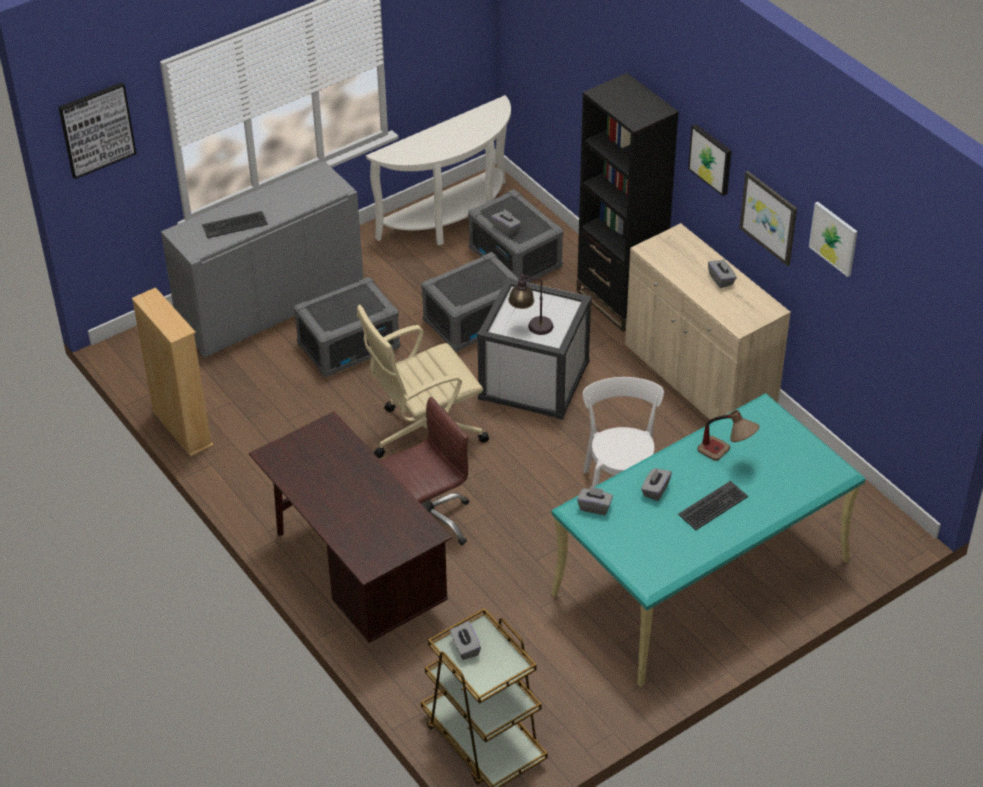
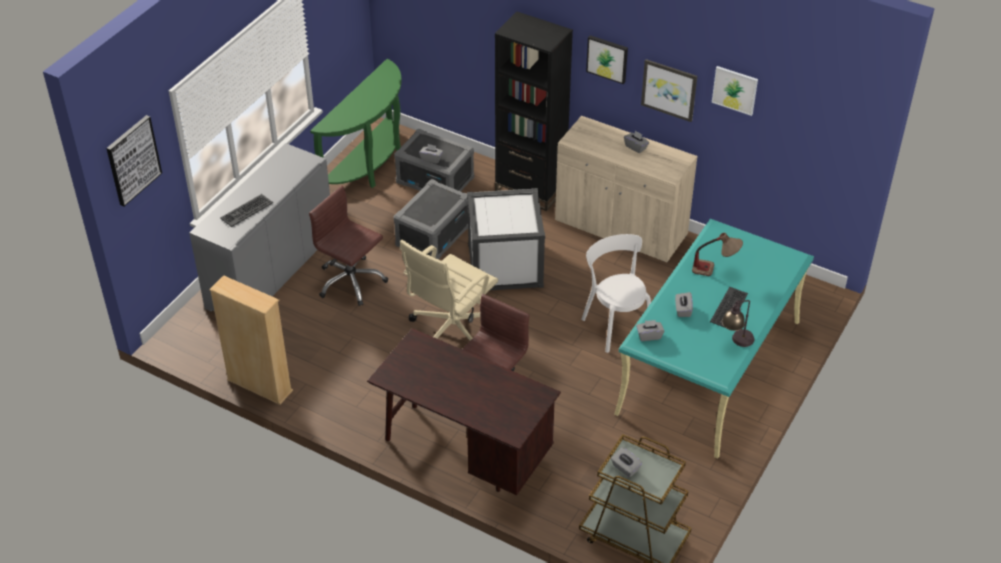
camera: 25 degrees left, 0 degrees up
(349, 345) = (351, 282): grey storage box -> brown office chair
(452, 220) = (370, 166): white console table -> green console table
(530, 327) = (507, 223): table lamp -> table lamp (736, 342)

